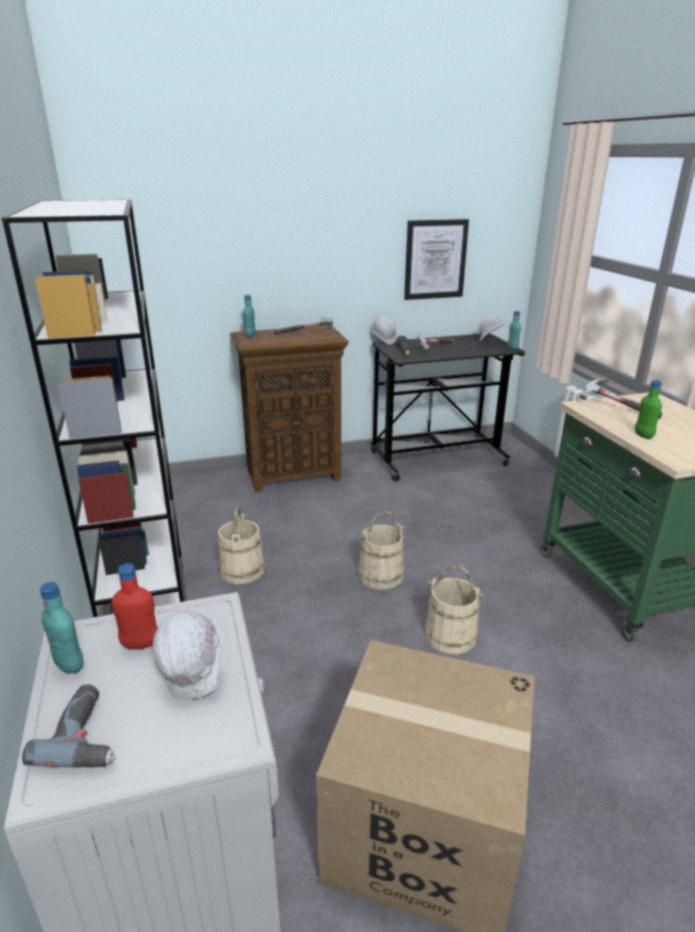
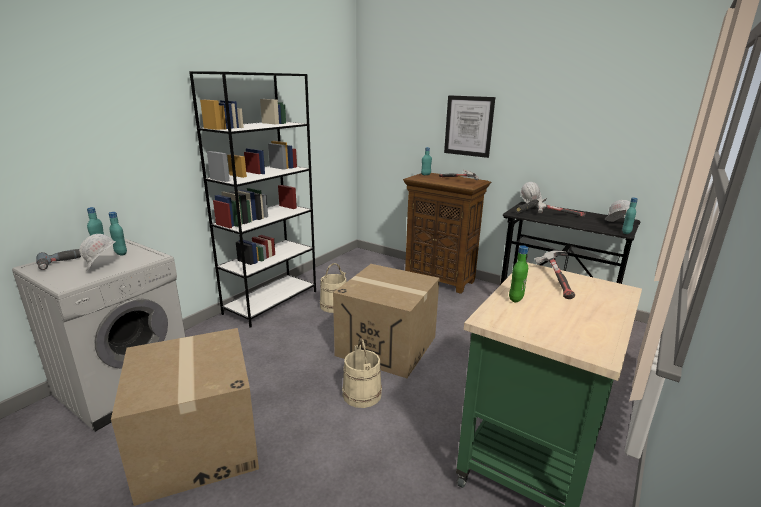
camera: 50 degrees right, 5 degrees down
(140, 644) = (121, 253): red bottle -> turquoise bottle
(380, 575) = (387, 346): beige bucket -> cardboard box
(435, 259) = (590, 144): picture -> picture (469, 126)

